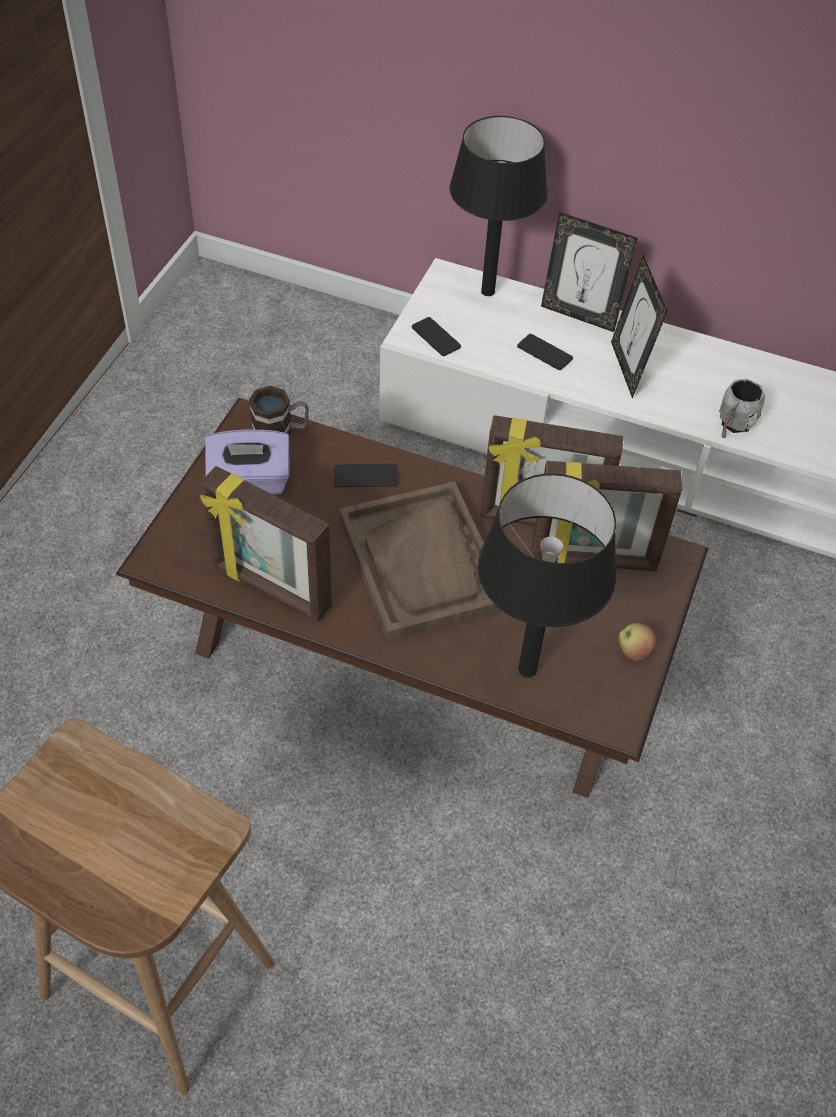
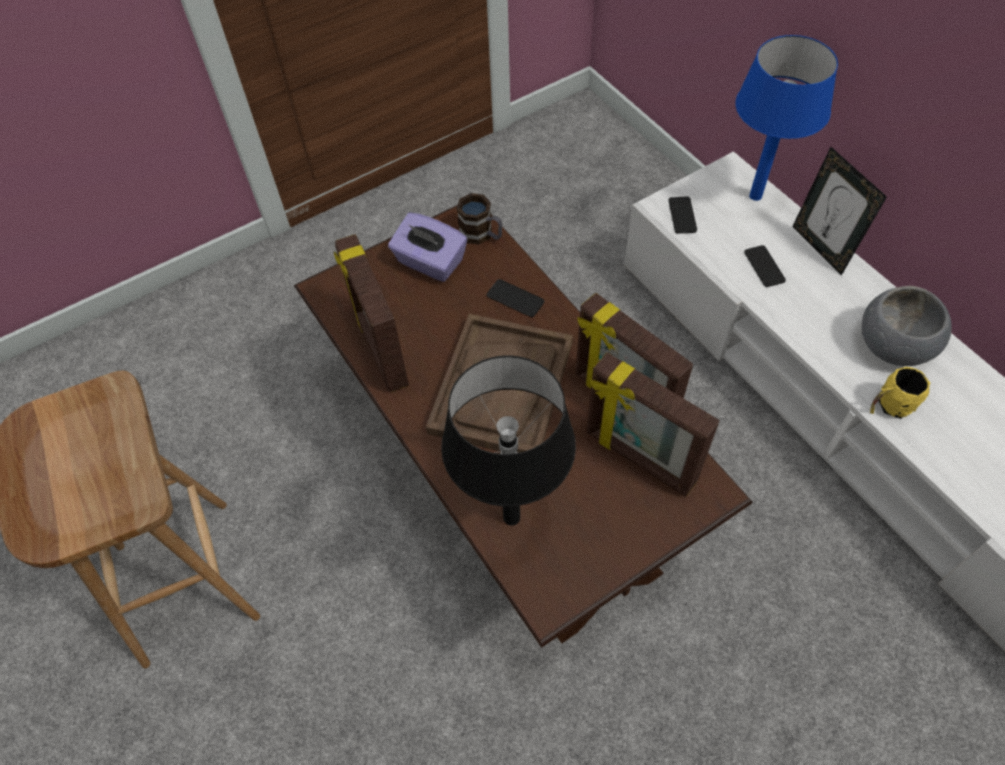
camera: 40 degrees right, 5 degrees up
(487, 292) = (755, 196): black table lamp -> blue table lamp
(628, 369) = (828, 312): picture frame -> none
(633, 651) = (609, 553): apple -> none
(699, 372) = (894, 345): none -> grey bowl
(732, 425) = (889, 406): grey mug -> yellow mug

